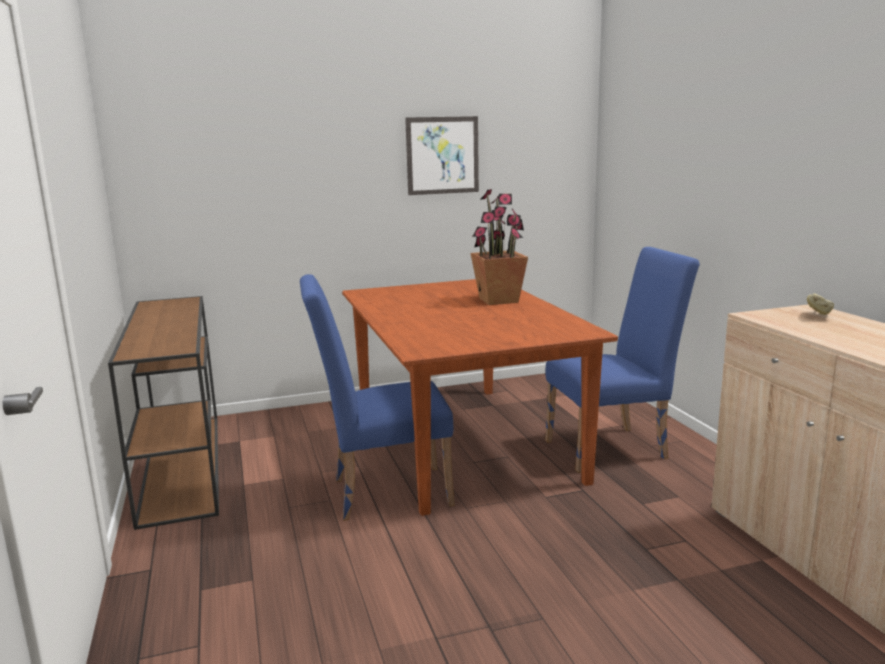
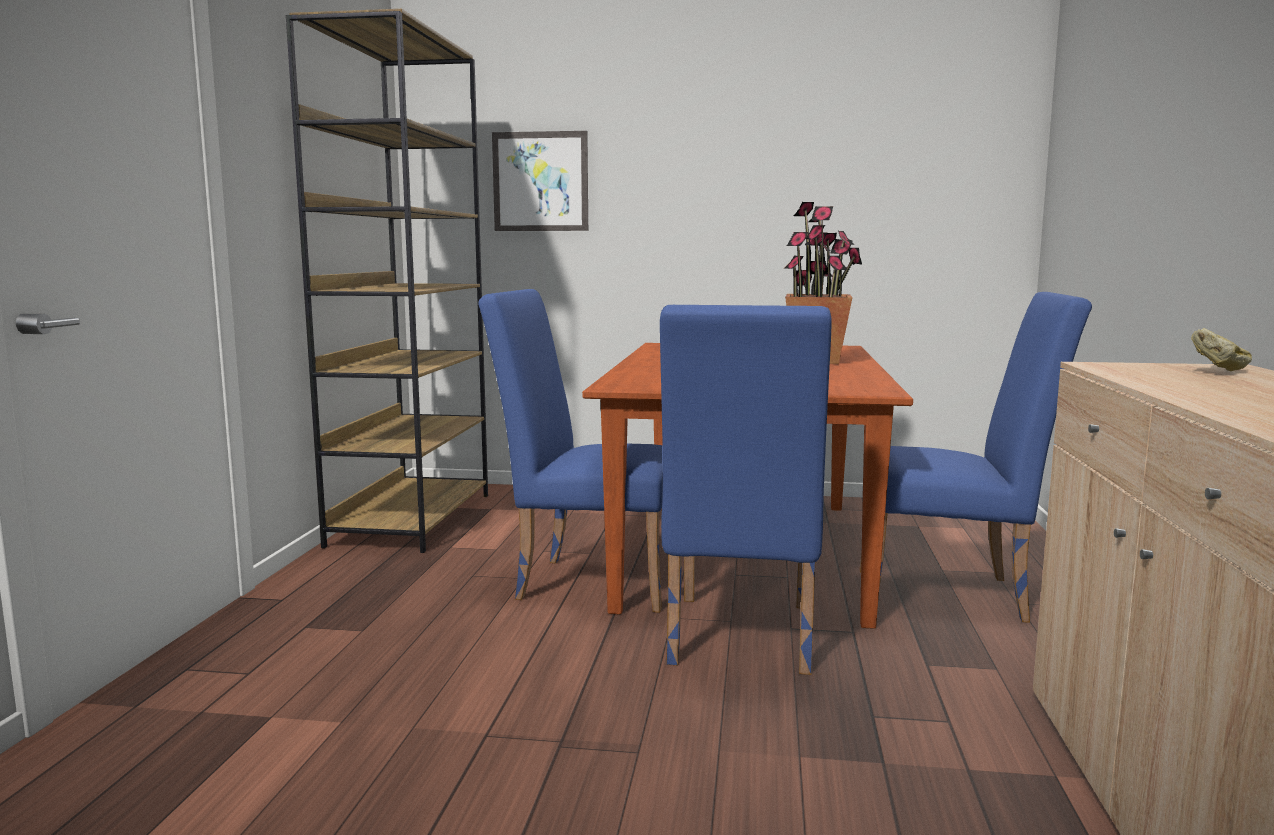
camera: 25 degrees right, 5 degrees down
(181, 464) = (412, 519): brown console table -> brown bookcase
(442, 155) = (800, 176): picture -> picture (540, 181)
(523, 514) = (738, 640): none -> blue chair

